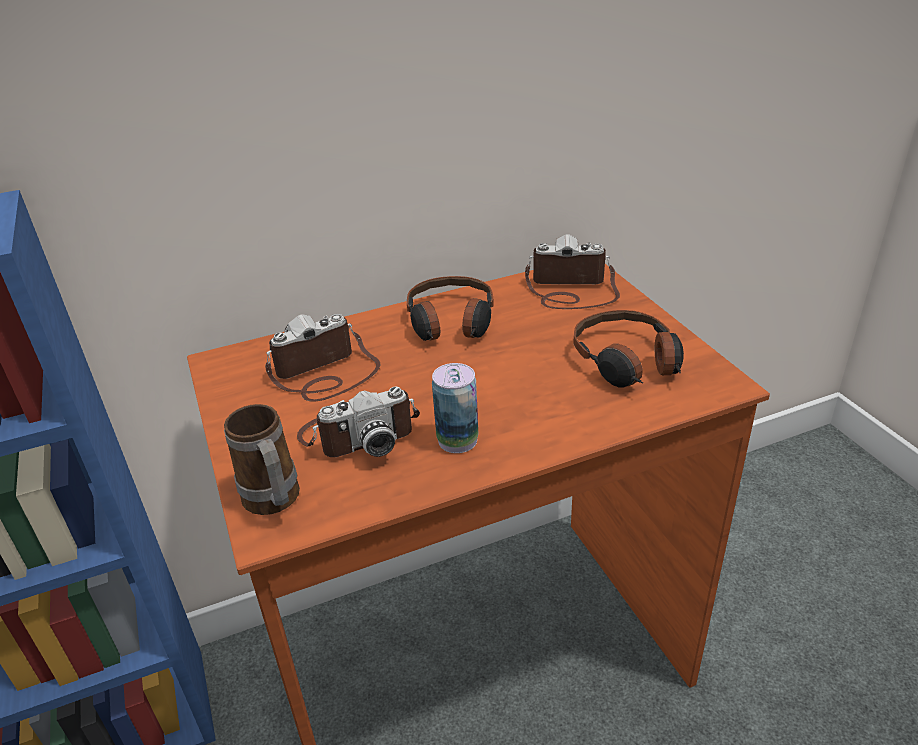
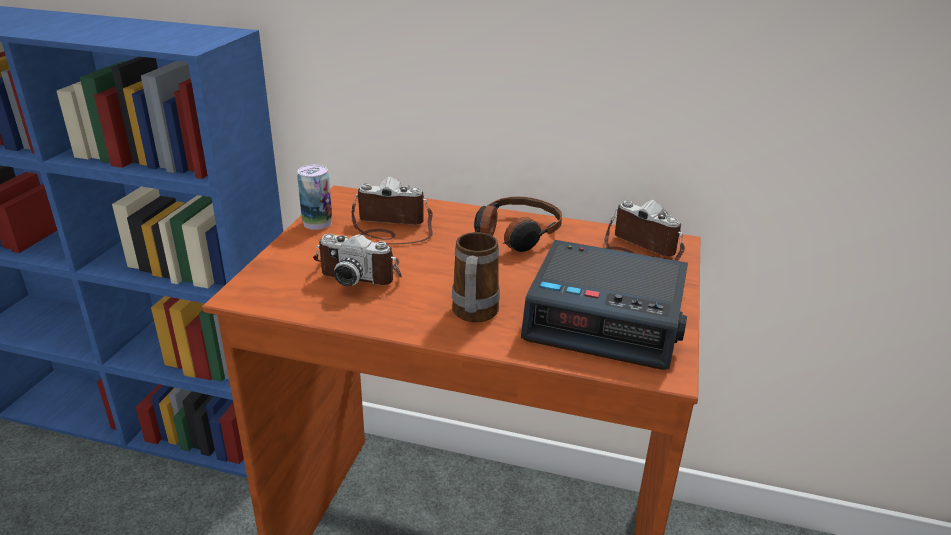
camera: 35 degrees right, 5 degrees down
(274, 504) = (263, 283): mug -> mug (473, 316)
(457, 440) = (411, 305): can -> can (317, 223)
(627, 362) = (607, 318): headphones -> alarm clock

